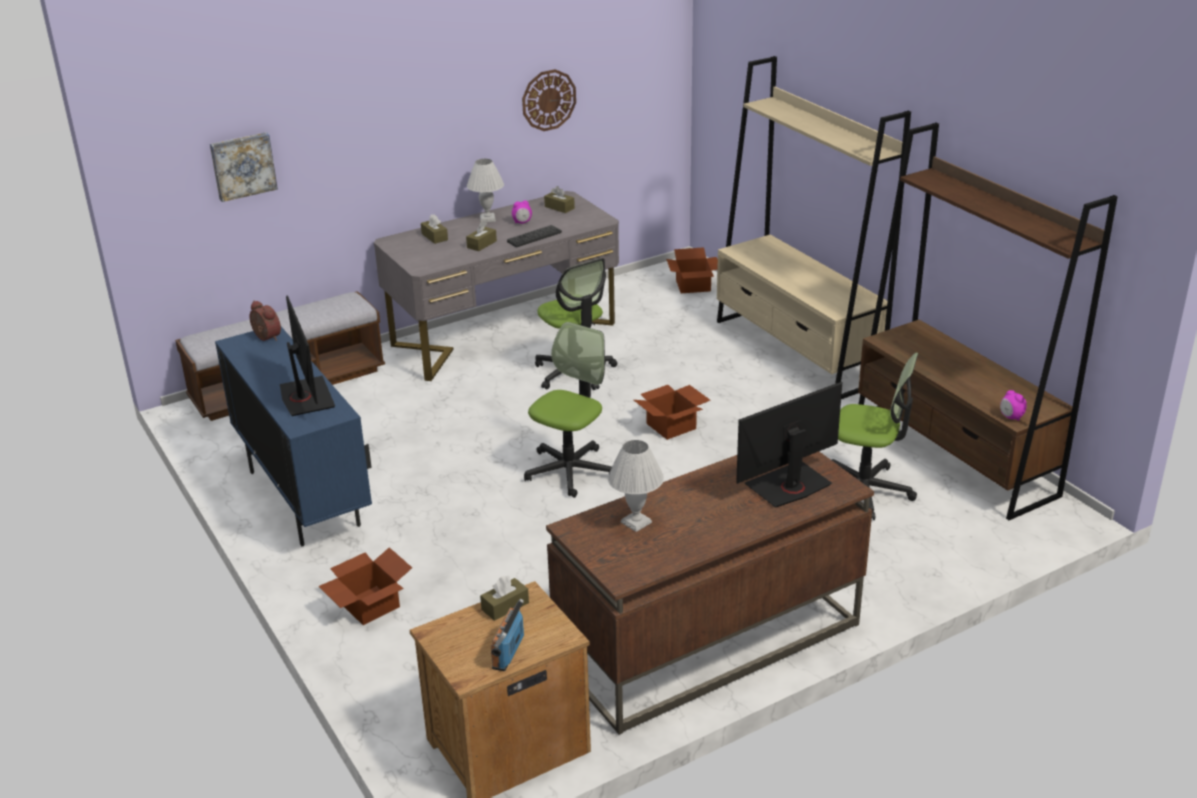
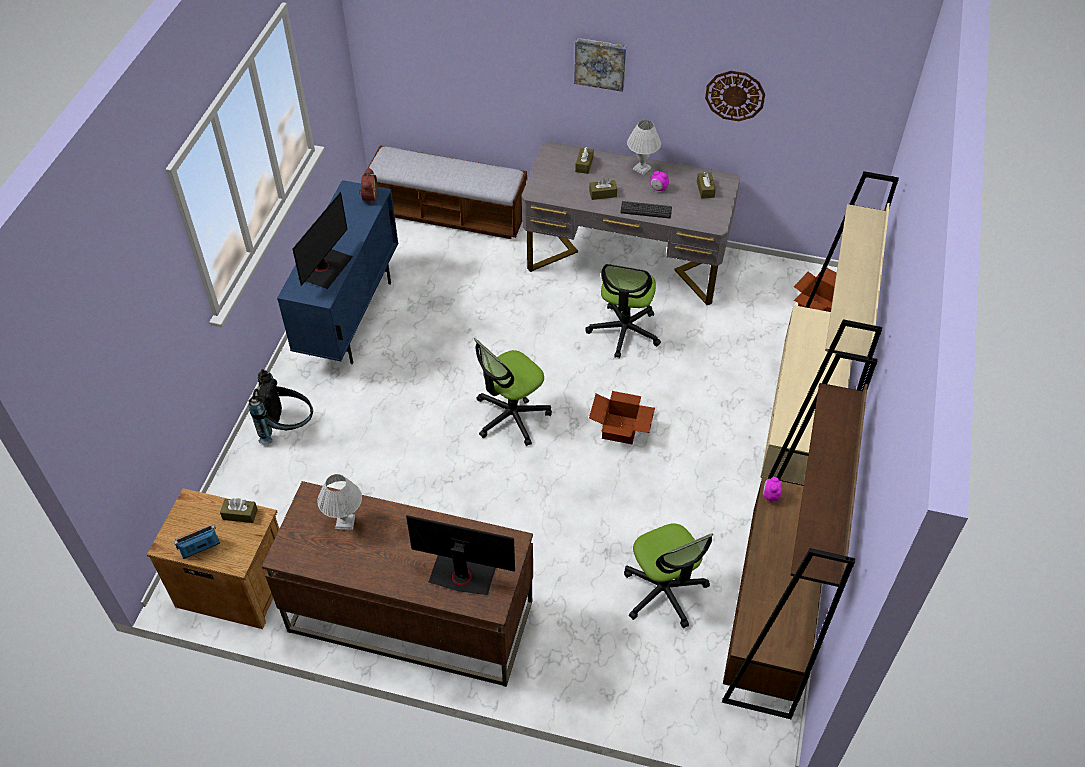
camera: 45 degrees right, 20 degrees up
(243, 166) = (444, 48): picture -> picture (600, 63)
(368, 605) = (288, 428): cardboard box -> black backpack
(570, 471) = (511, 416): office chair -> office chair turned 150 degrees clockwise
(1011, 417) = (748, 639): alarm clock -> alarm clock (770, 496)

